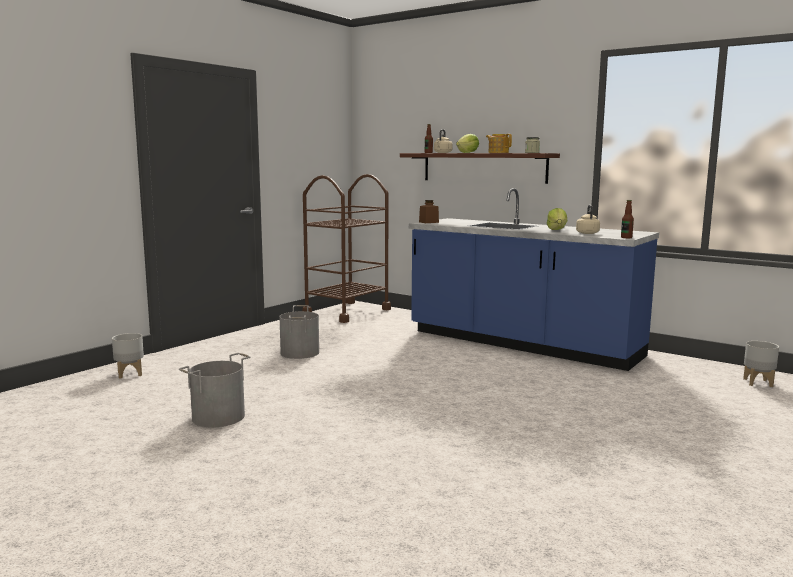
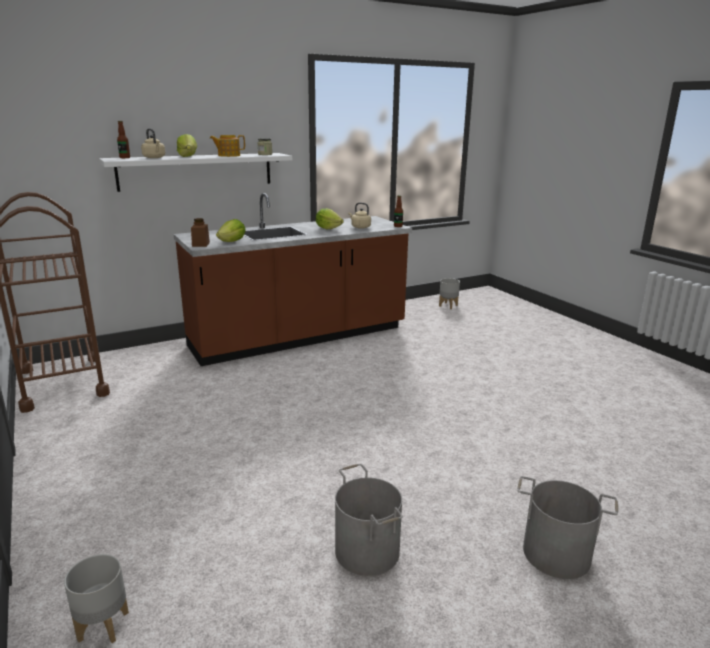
camera: 65 degrees left, 10 degrees up
(300, 353) = (188, 448): grey bucket -> grey bucket (556, 553)
(451, 224) = (232, 242): none -> lettuce
(483, 167) = (196, 171): brown shelf -> white shelf
(521, 344) = (299, 338): blue counter -> brown counter

